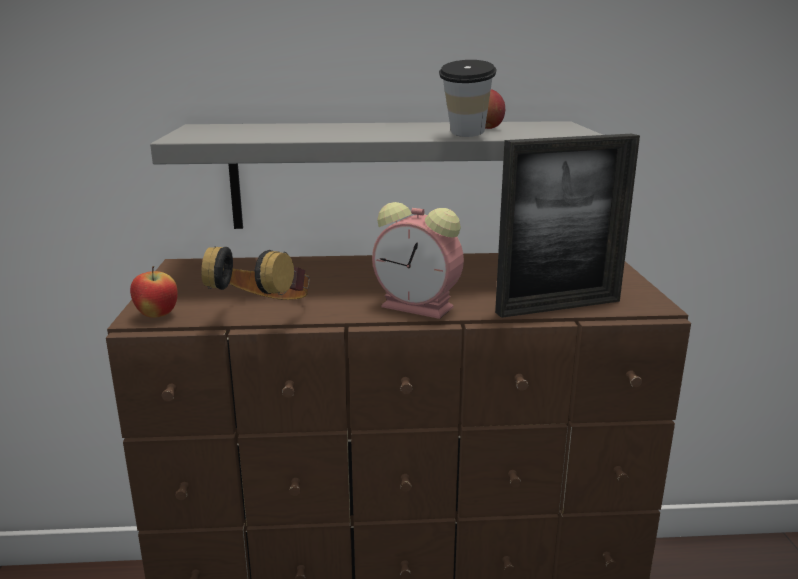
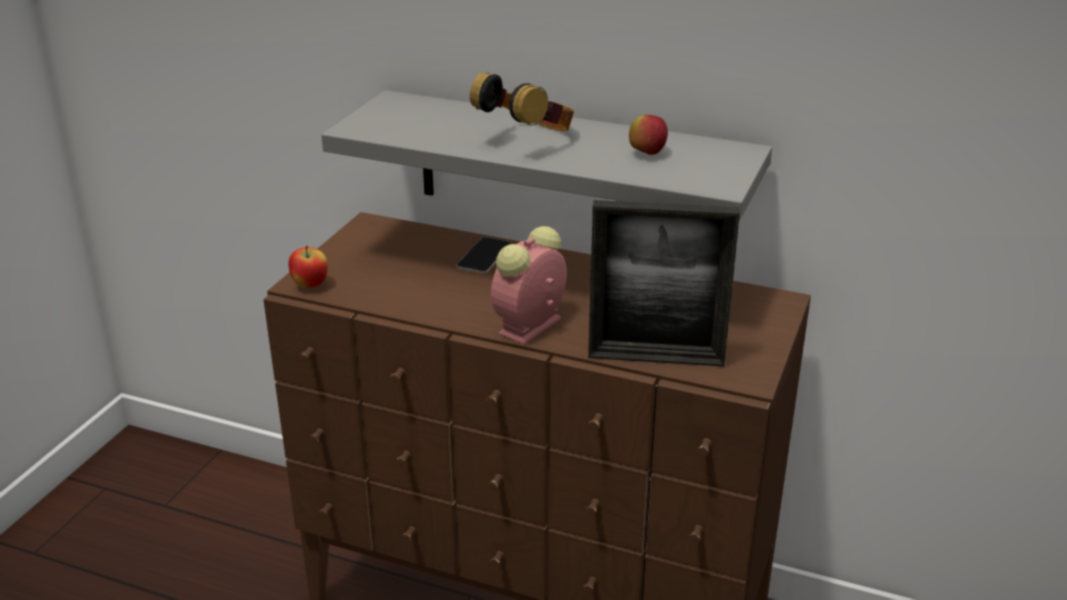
camera: 25 degrees right, 10 degrees up
(265, 313) = (394, 303): headphones -> headphones (528, 139)
(320, 269) = (484, 256): none -> phone
(420, 307) = (529, 327): alarm clock -> alarm clock turned 75 degrees clockwise
(465, 136) = (601, 169): cup -> none

